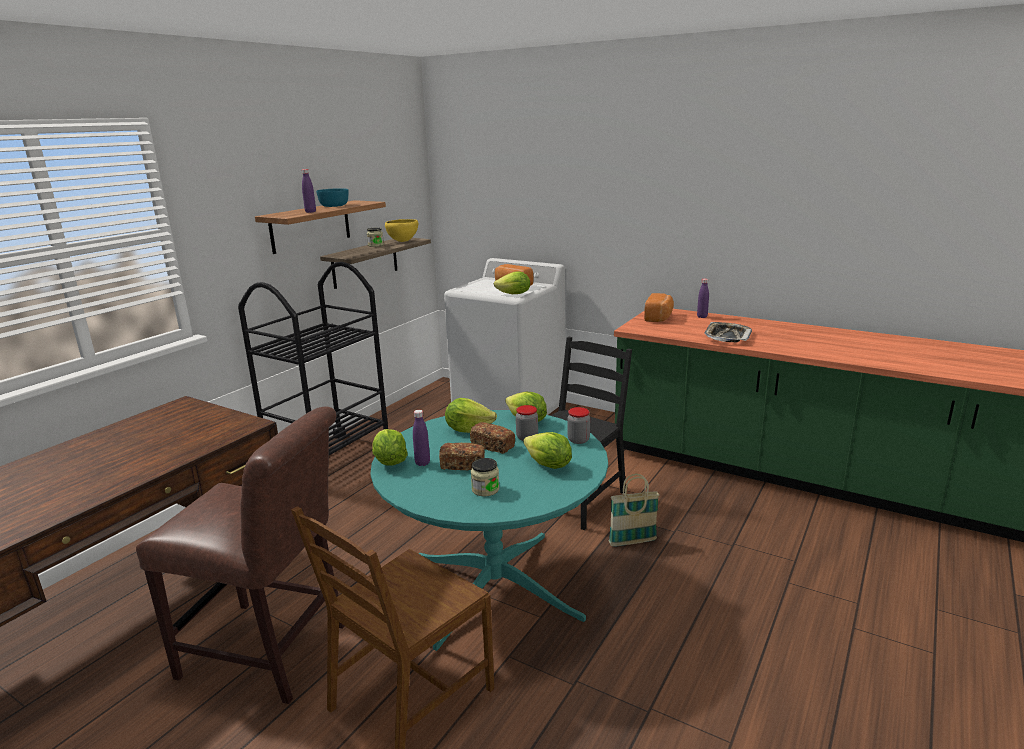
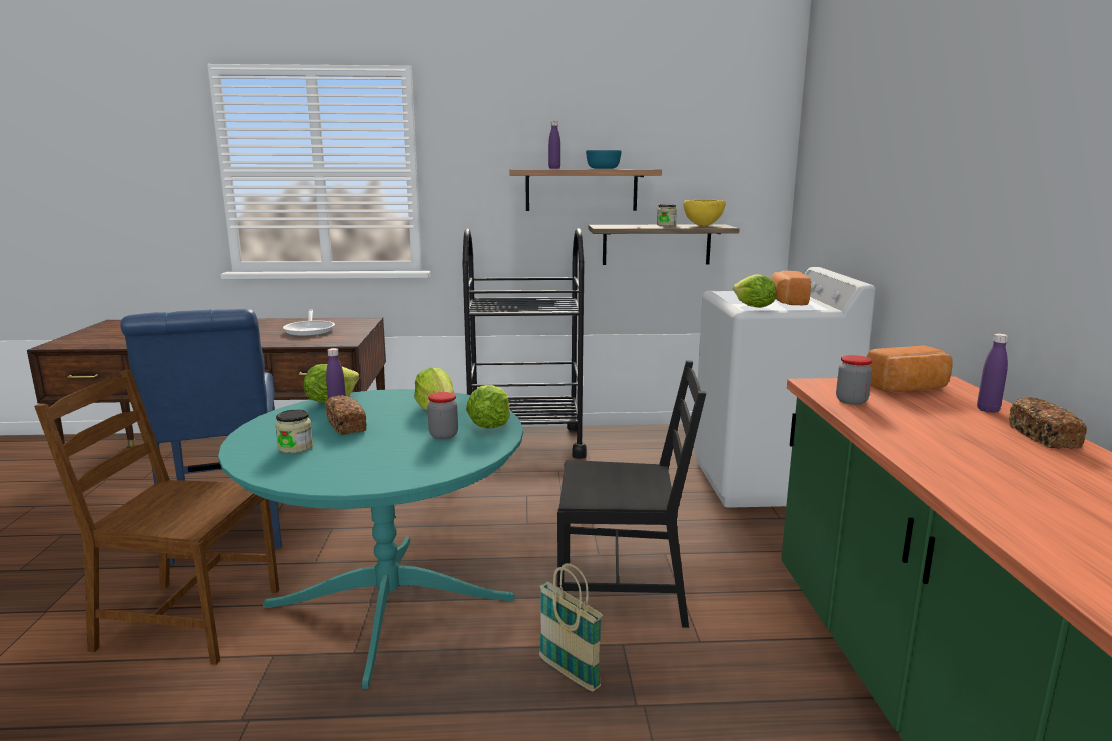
camera: 55 degrees right, 5 degrees down
(169, 432) = (310, 330): none -> frying pan
(271, 653) = (228, 532): brown chair -> blue chair
(493, 446) = (405, 427): bread -> bread (1043, 437)
(548, 465) = (378, 460): lettuce -> none
(578, 440) = (465, 459): jar -> jar (851, 401)
(727, 336) = (926, 440): tray -> none

